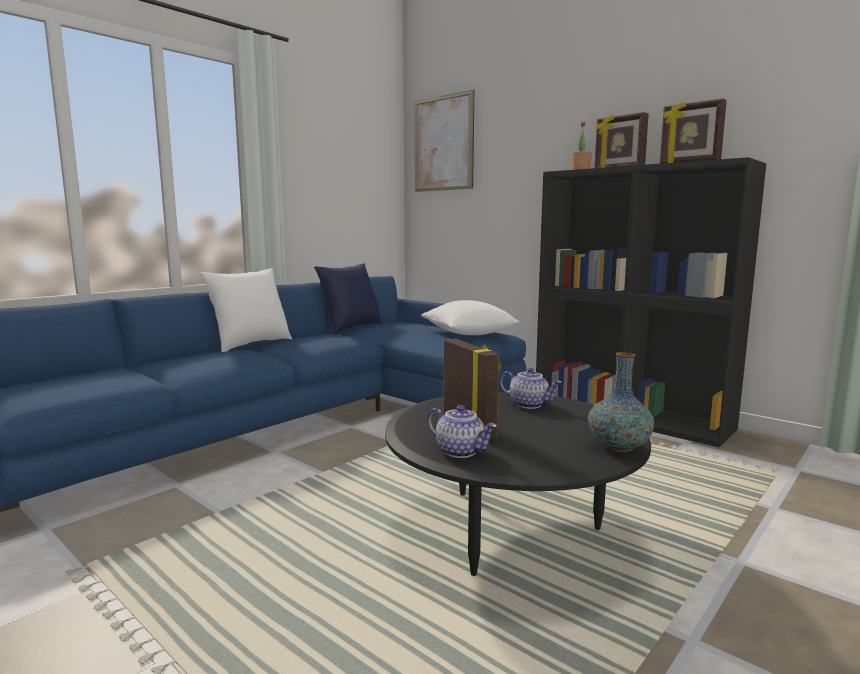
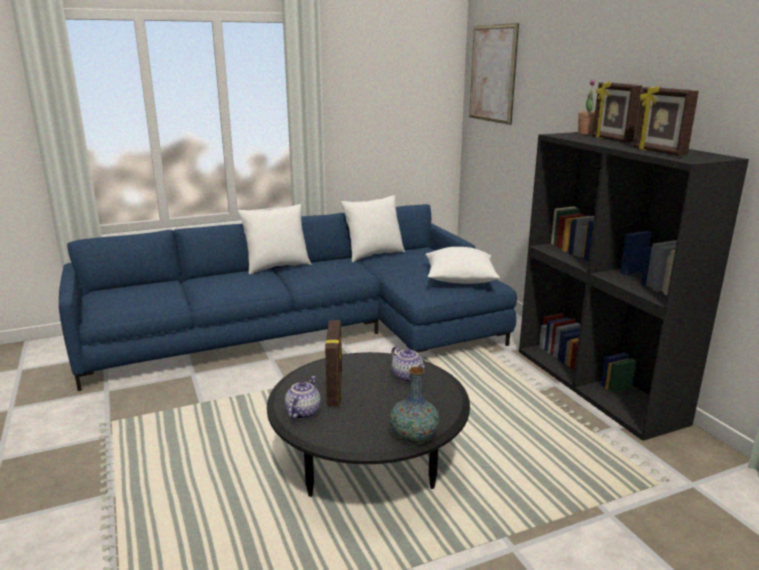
camera: 25 degrees right, 10 degrees up
(350, 328) = (373, 255): blue pillow -> white pillow
(461, 451) = (302, 412): teapot -> teapot turned 135 degrees counterclockwise

